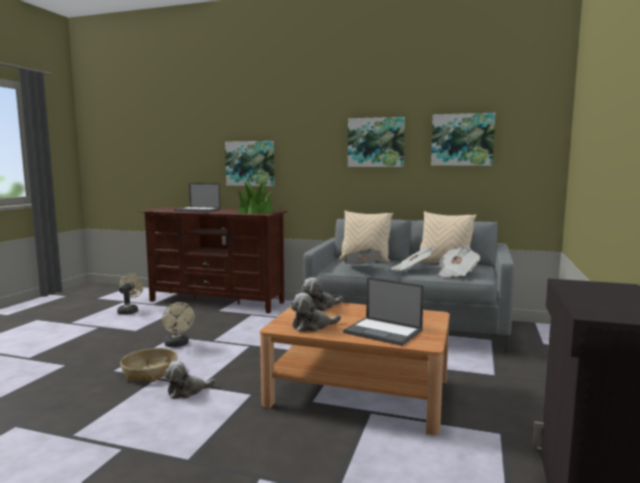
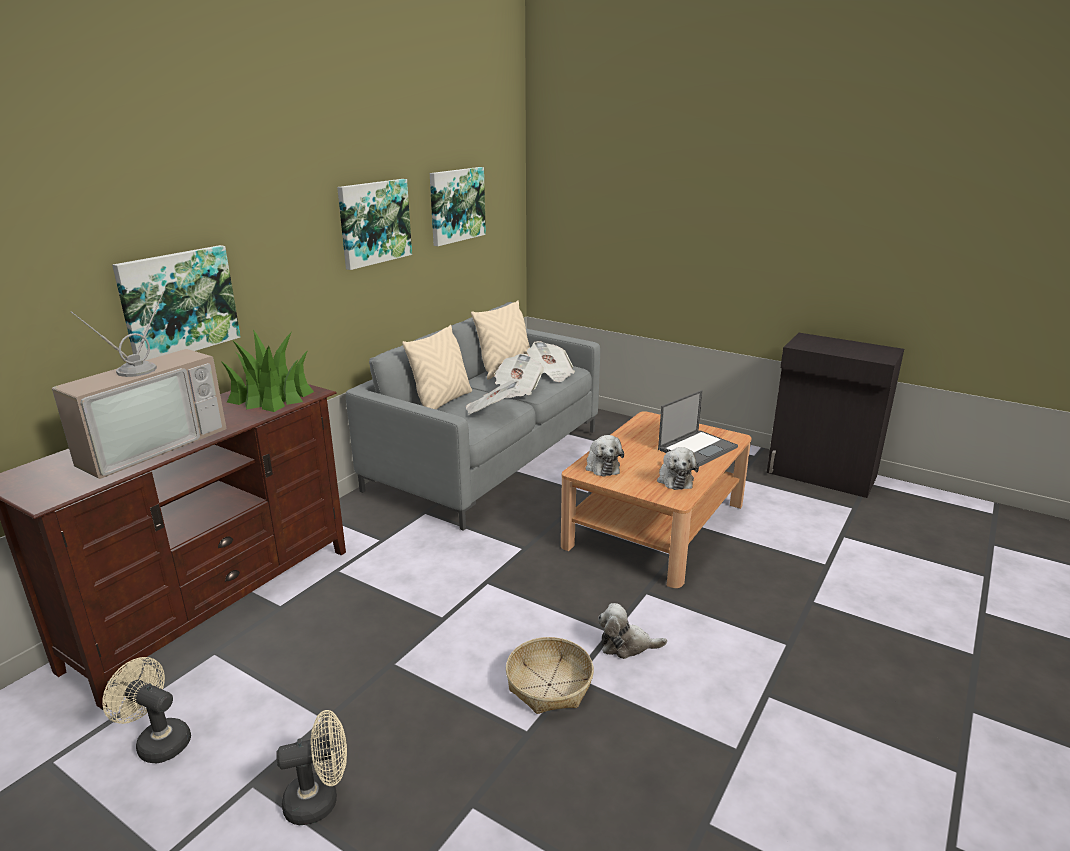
camera: 75 degrees left, 15 degrees up
(178, 344) = (441, 656): beige fan -> beige fan (320, 800)
(187, 391) = (626, 645): plush toy -> plush toy turned 105 degrees clockwise
(198, 210) = (150, 444): laptop -> television

